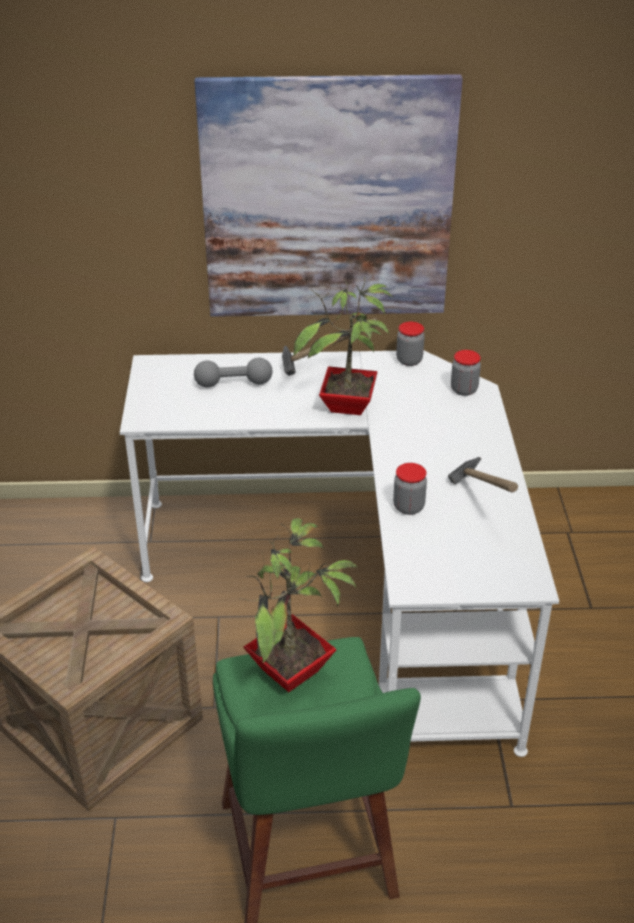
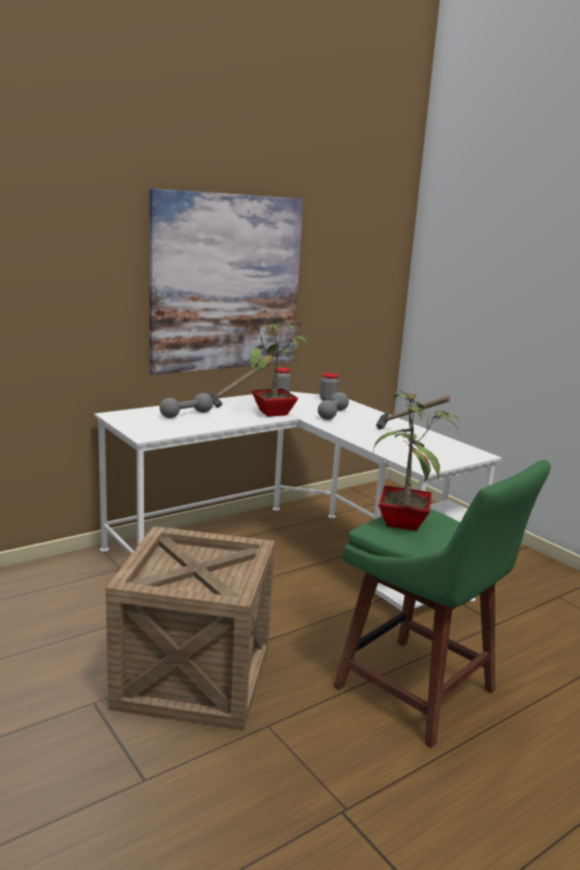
camera: 35 degrees left, 20 degrees down
(408, 507) = (371, 441): jar -> none
(428, 428) = (332, 414): none -> grey dumbbell

